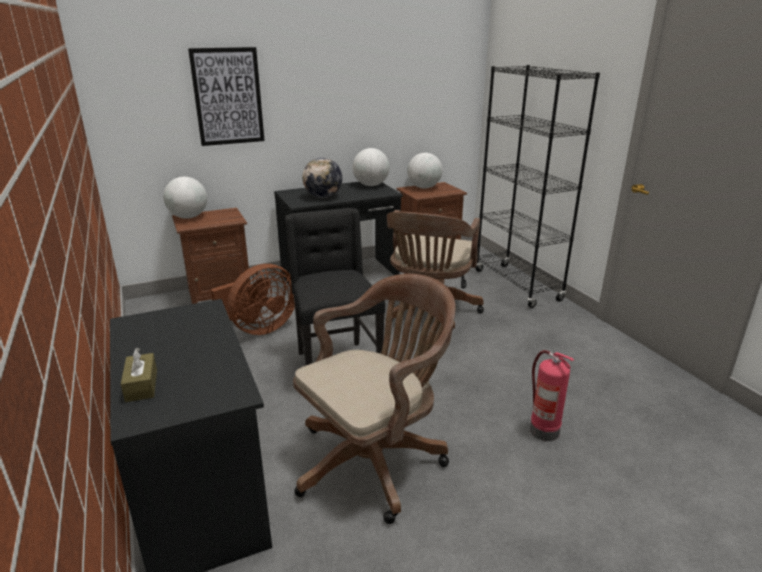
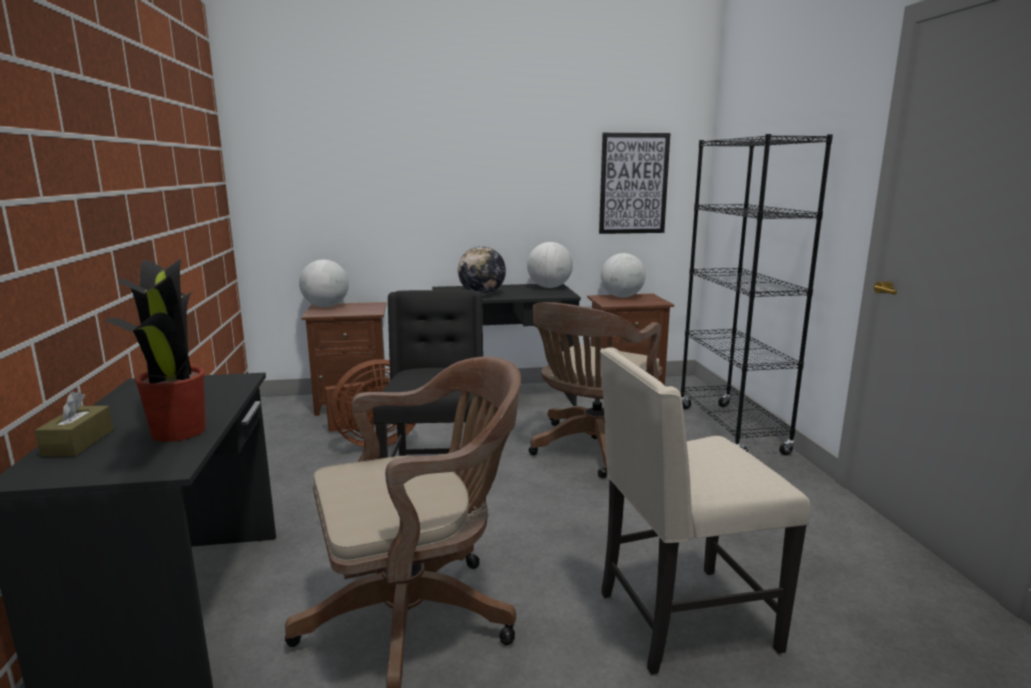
camera: 15 degrees right, 10 degrees down
(211, 362) = (180, 430): none -> potted plant
(228, 97) = (385, 175): picture -> picture (633, 184)
(542, 430) = (682, 621): fire extinguisher -> beige chair

